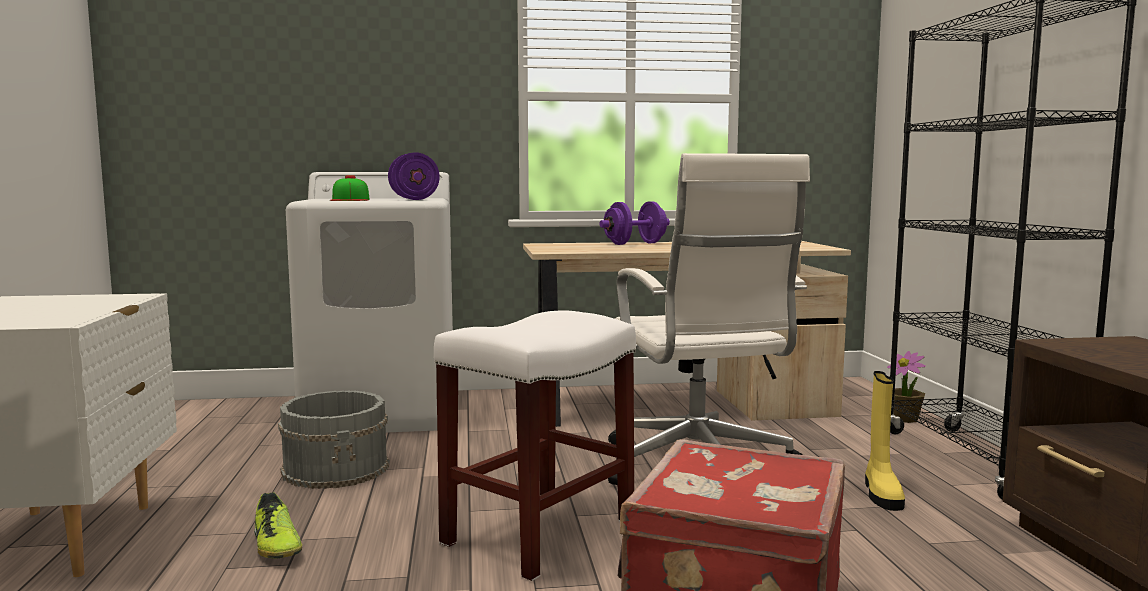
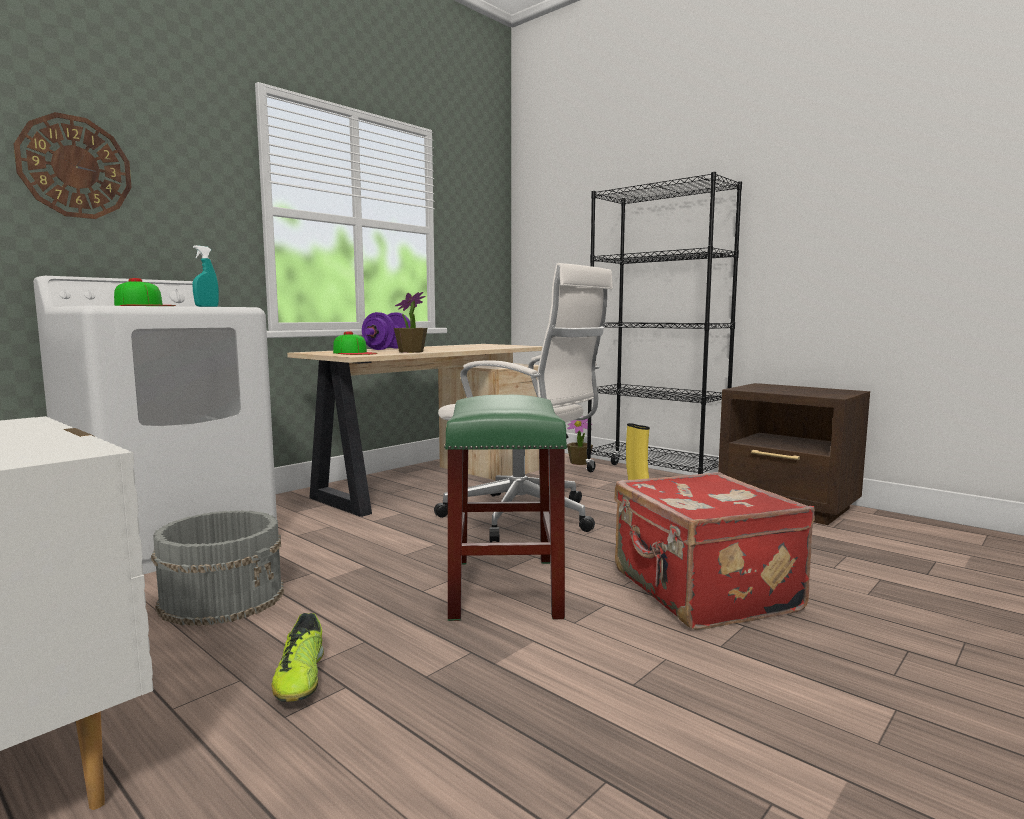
camera: 40 degrees left, 0 degrees up
(276, 546) = (300, 678): shoe -> shoe turned 60 degrees clockwise
(349, 77) = (75, 167): none -> wall clock
(413, 199) = (206, 306): purple dumbbell -> turquoise spray bottle
(540, 531) = (503, 587): white stool -> green stool
(566, 248) = (354, 353): none -> cap
(630, 250) = (411, 352): none -> potted plant

